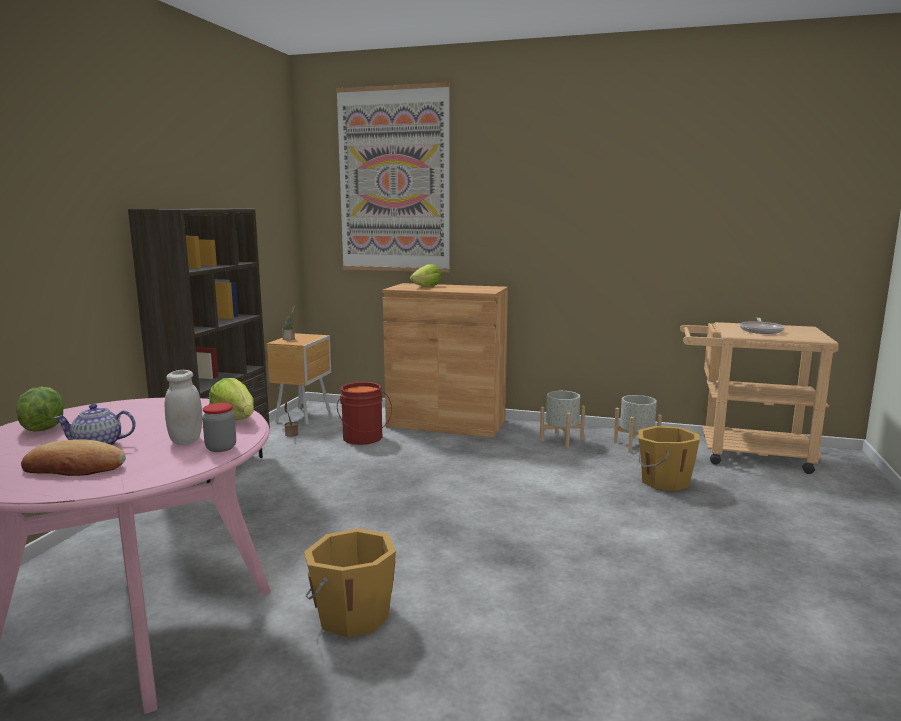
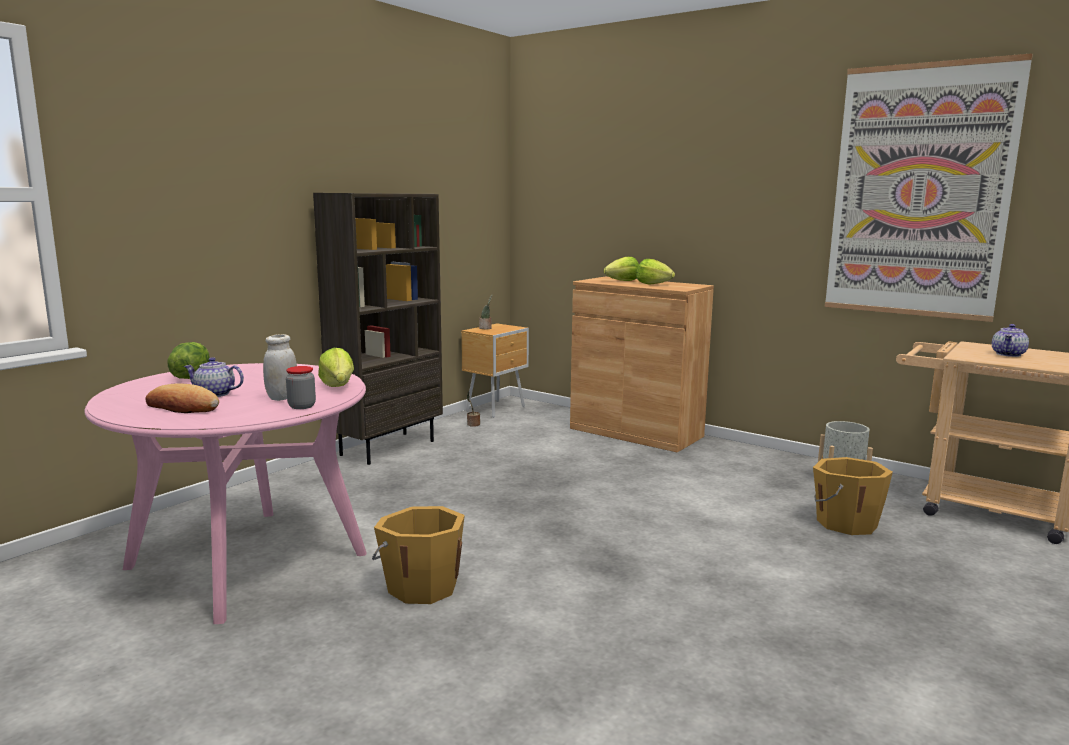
camera: 20 degrees right, 0 degrees up
(363, 438) = (539, 437): red bucket -> none
(394, 181) = (602, 166): picture -> picture (919, 192)
(457, 288) = (653, 284): none -> lettuce
(561, 439) = (754, 464): grey planter -> none
(761, 330) = (1008, 354): frying pan -> teapot

